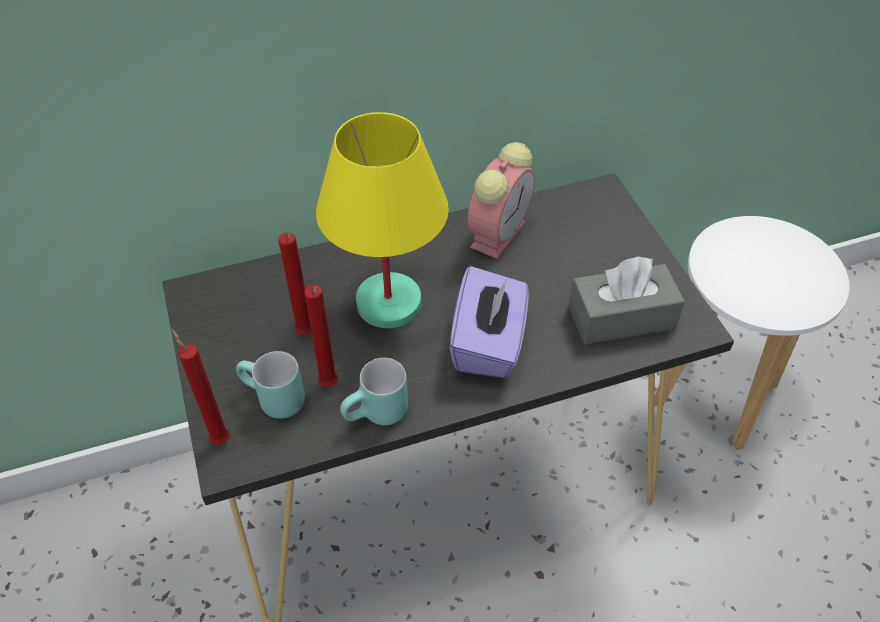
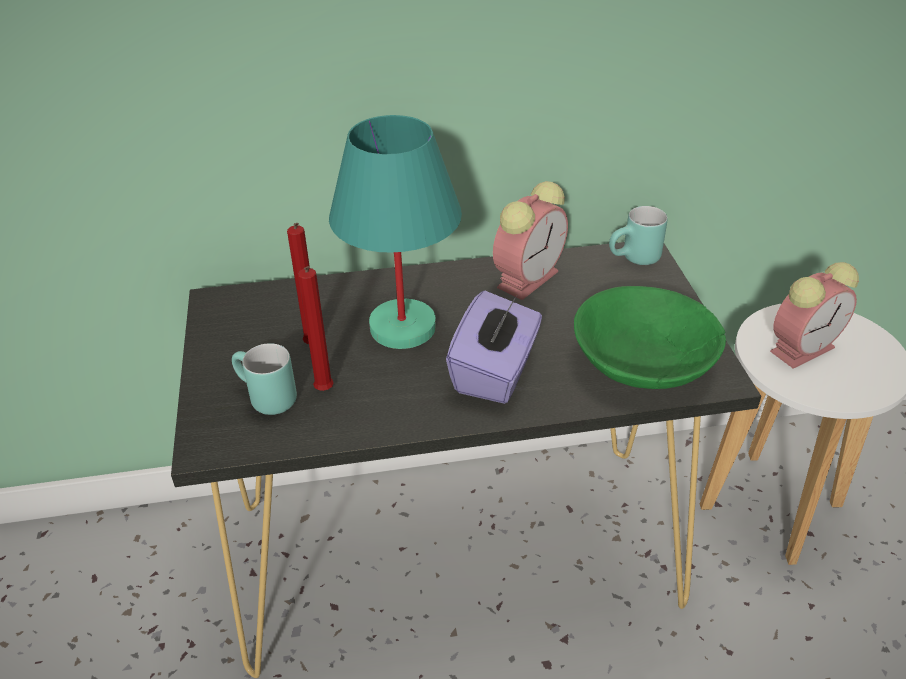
camera: 10 degrees right, 10 degrees down
(218, 438) = (202, 425): red candle -> none
(377, 416) = (365, 424): turquoise mug -> turquoise mug (635, 260)
(389, 302) = (403, 326): yellow table lamp -> turquoise table lamp
(621, 317) = (641, 362): grey tissue box -> green bowl
(750, 266) = (803, 348): none -> alarm clock

